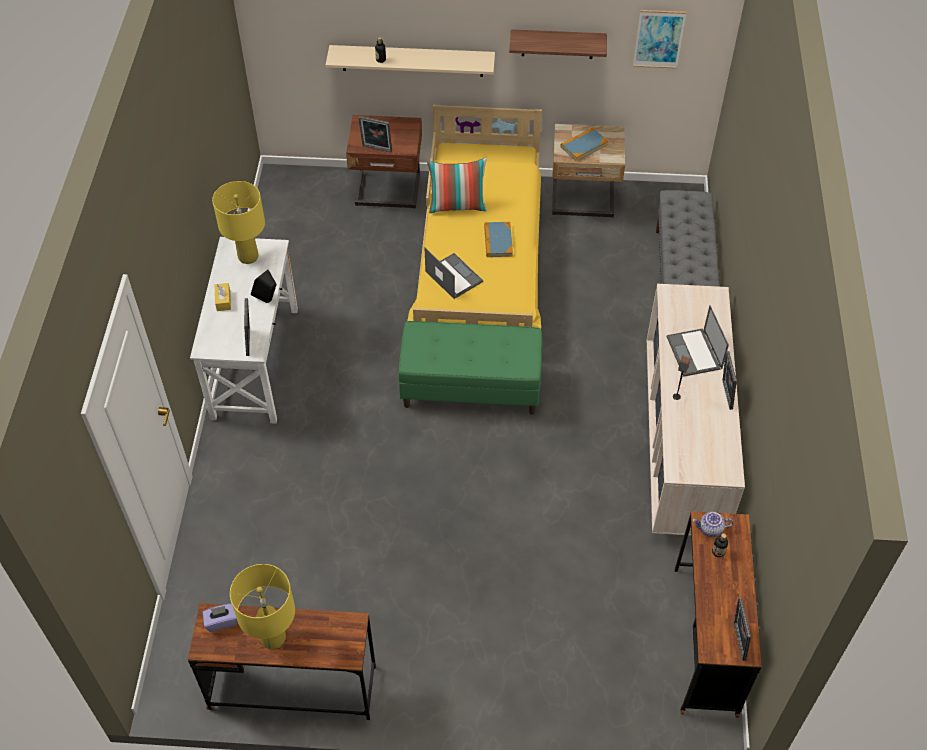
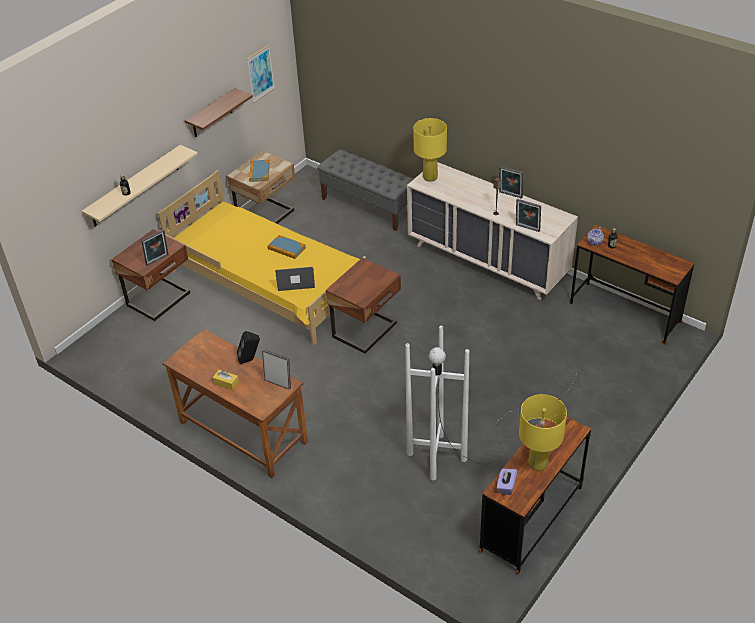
camera: 55 degrees left, 10 degrees down
(248, 257) = (198, 354): yellow table lamp -> yellow table lamp (430, 177)
(255, 362) = (243, 432): white desk -> brown desk
(377, 578) = (478, 440): none -> white floor lamp
(457, 206) = (237, 253): pillow -> none
(471, 387) = (366, 331): green bench -> brown nightstand
(694, 353) = (471, 193): laptop -> none
(737, 641) = (673, 264): picture frame -> picture frame (527, 228)

